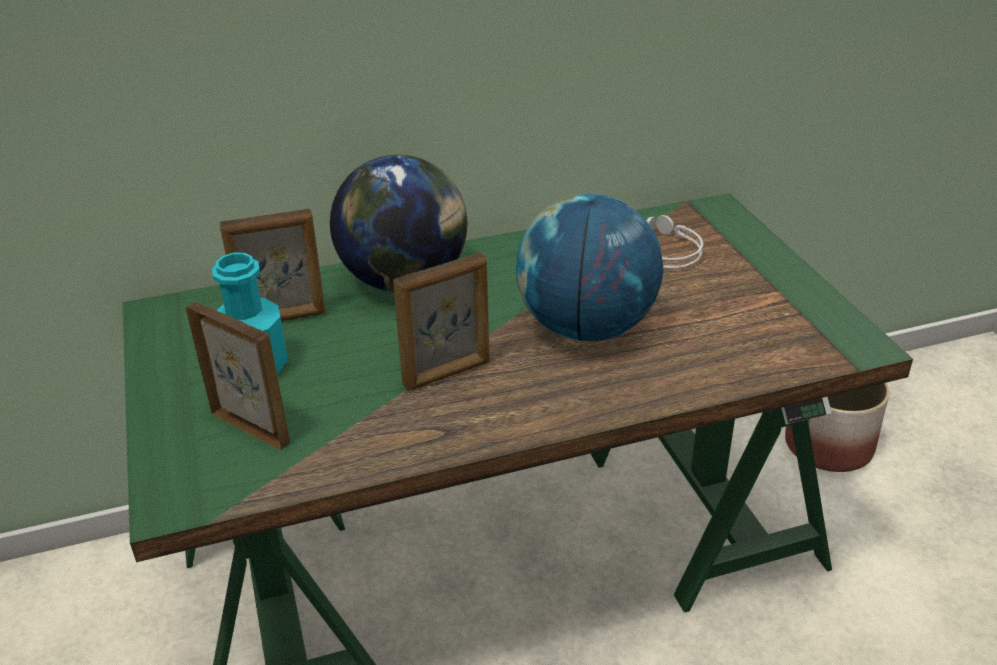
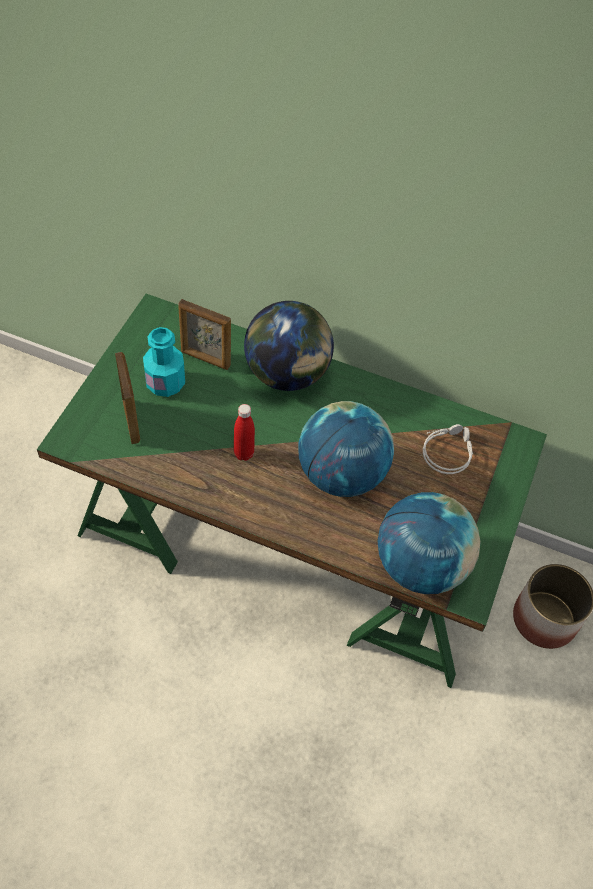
camera: 35 degrees right, 20 degrees up
(447, 374) = (243, 453): picture frame -> red bottle
(780, 352) = (420, 566): none -> globe

